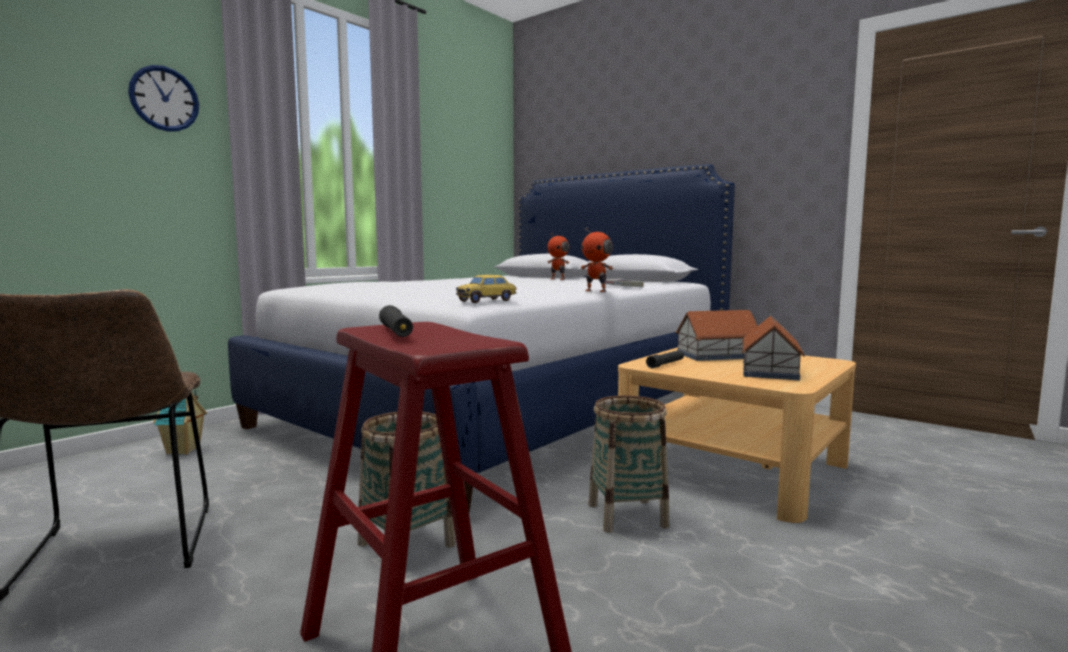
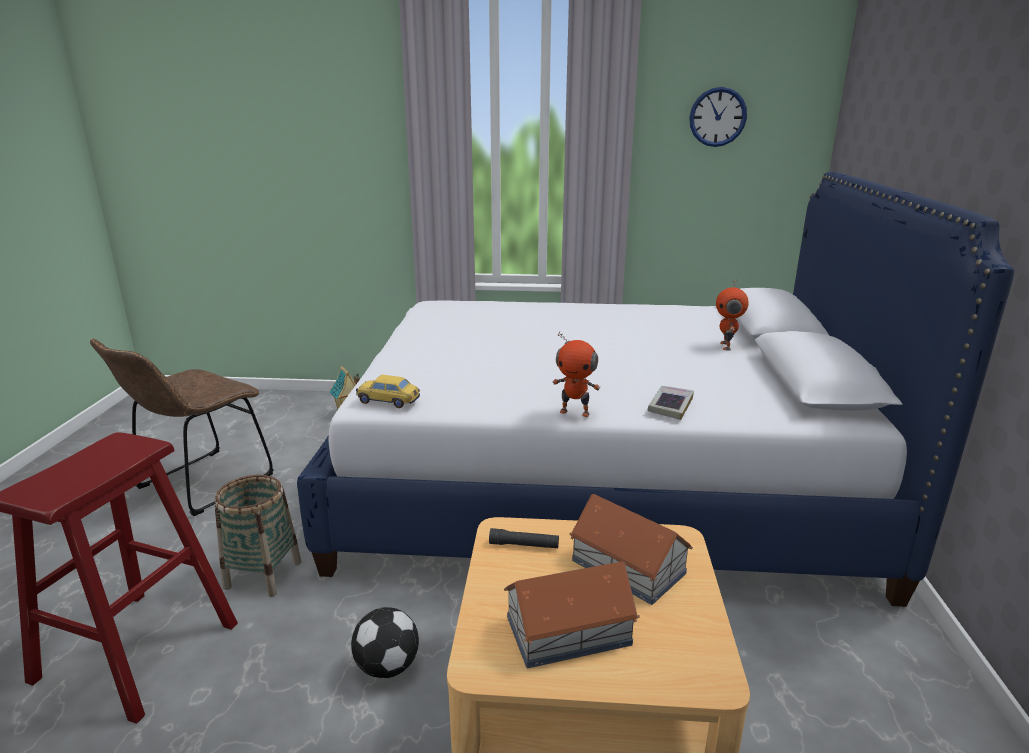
camera: 55 degrees right, 15 degrees up
(164, 99) = (367, 126): wall clock -> wall clock (717, 117)
(396, 332) = (94, 455): black flashlight -> none
(596, 291) = (575, 412): toy robot -> toy robot turned 75 degrees counterclockwise
(627, 515) = (386, 667): basket -> football

